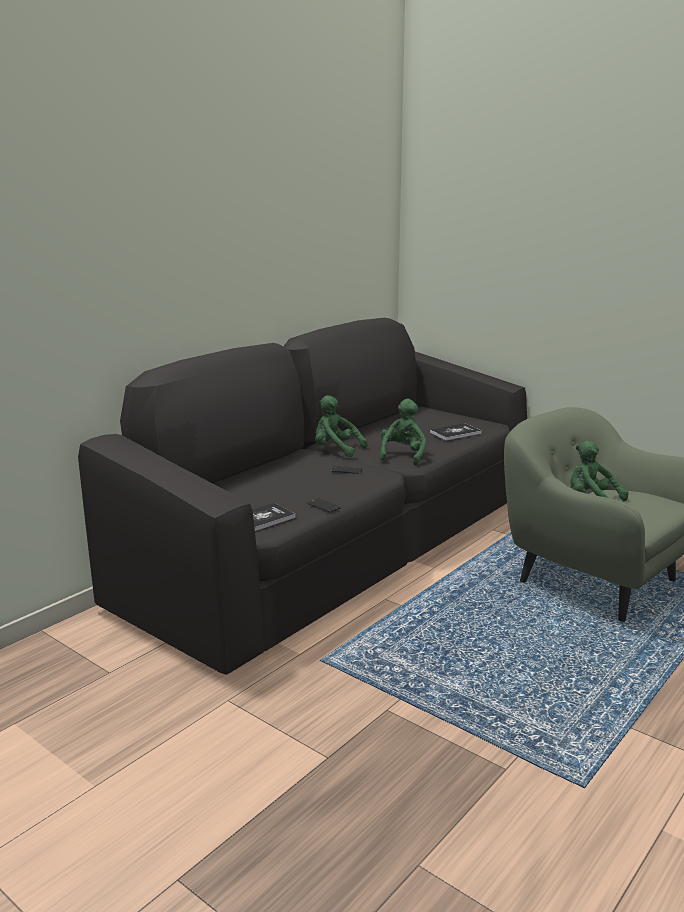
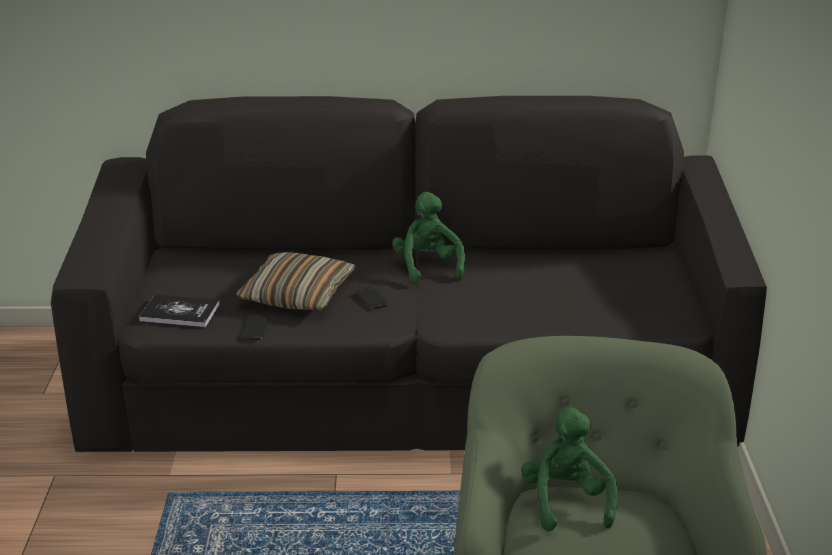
camera: 50 degrees right, 10 degrees up
(300, 486) = (297, 294): none -> pillow
(403, 455) = (471, 310): green plush toy -> none
(455, 433) = (608, 311): book -> none

